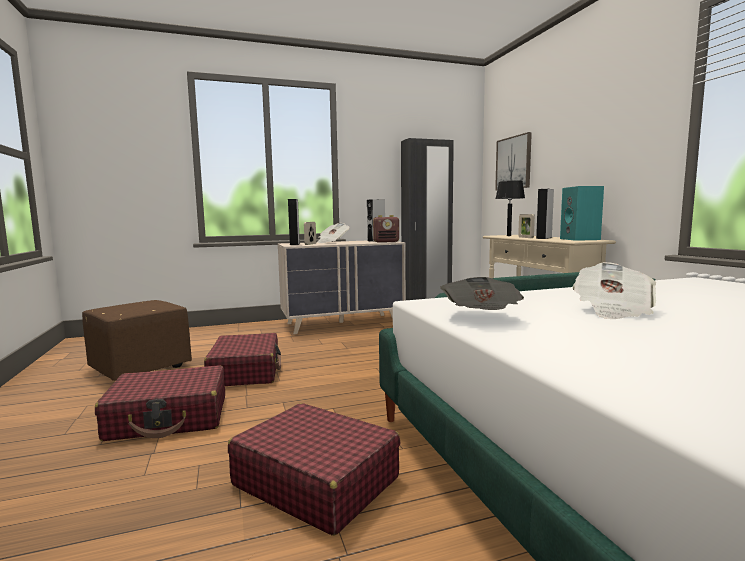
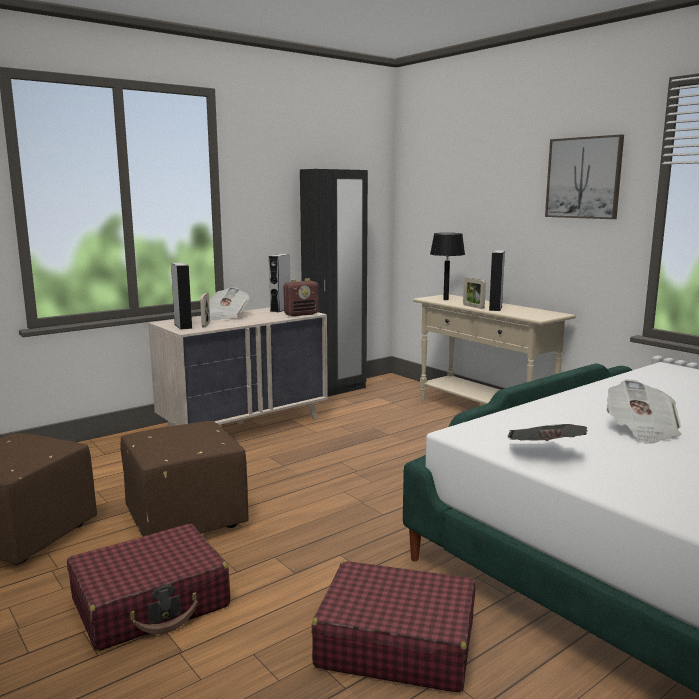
camera: 20 degrees left, 5 degrees up
(246, 371) = (184, 520): red suitcase -> brown ottoman
(513, 163) = (442, 203): picture -> picture (584, 178)
(581, 239) = (539, 312): turquoise speaker -> none

